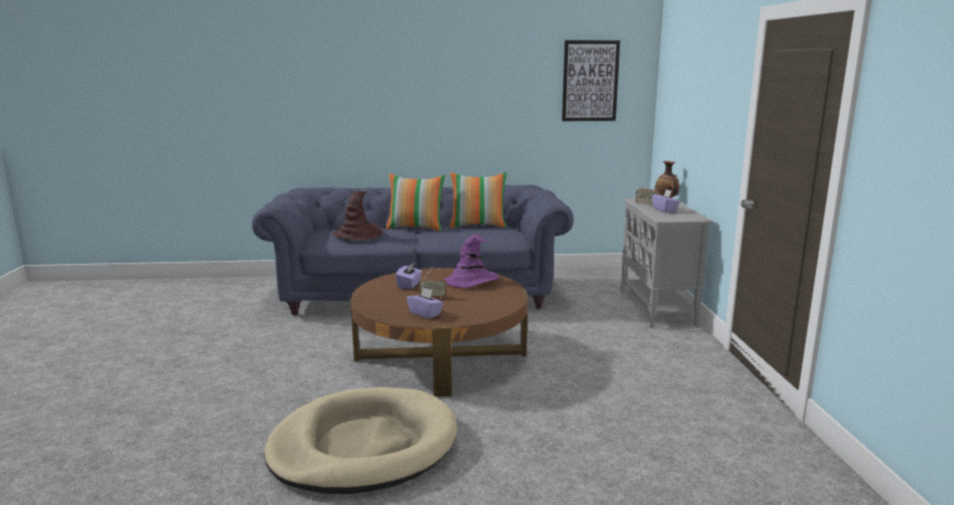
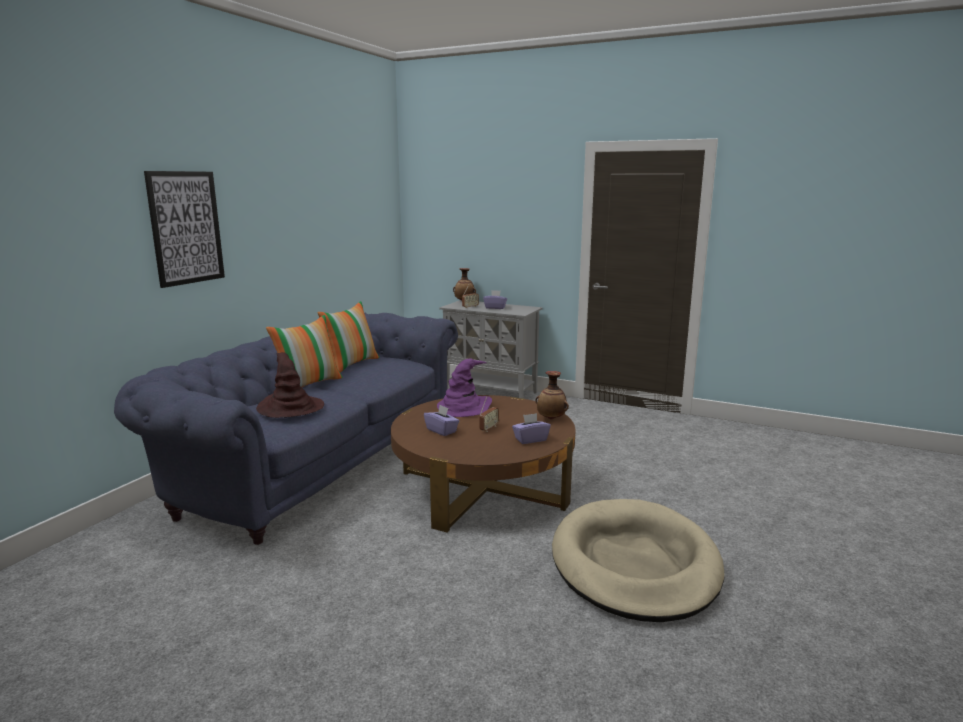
camera: 60 degrees left, 0 degrees up
(487, 312) = (551, 418): none -> vase
(590, 81) = (363, 201): picture -> picture (186, 228)

